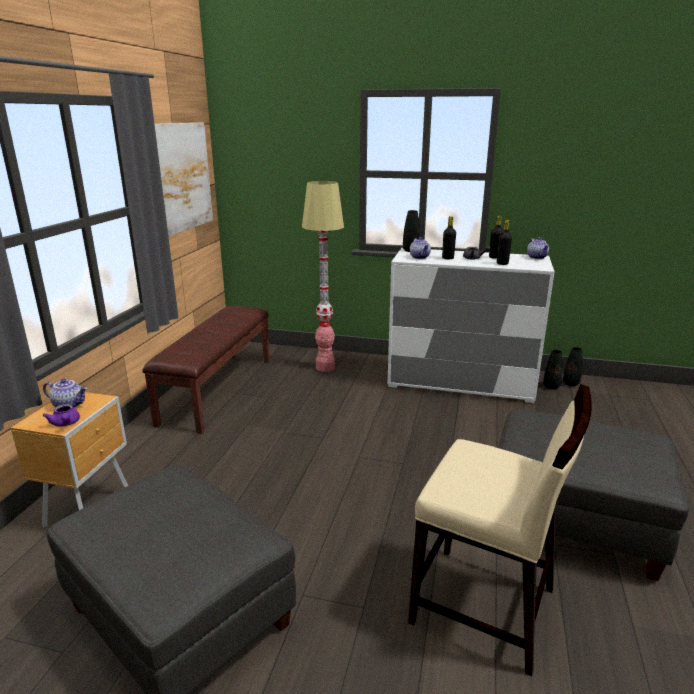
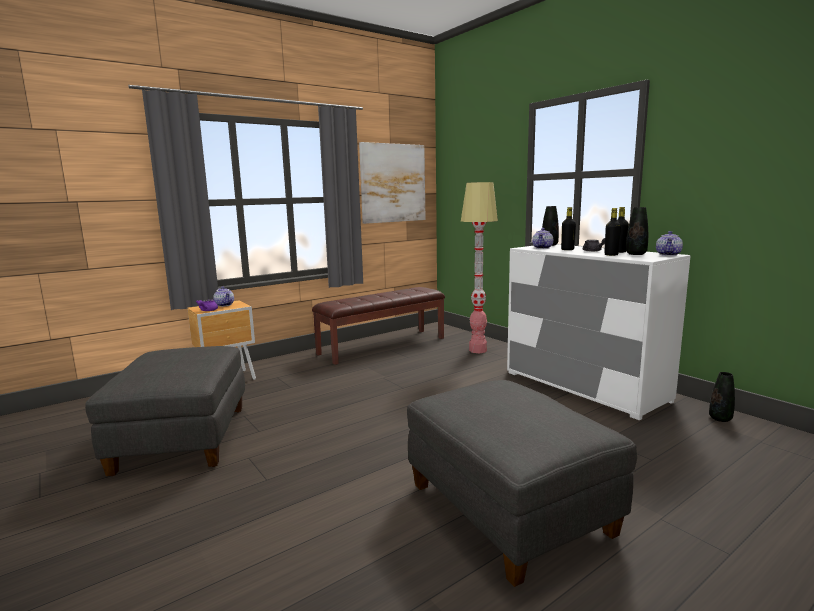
camera: 40 degrees right, 10 degrees down
(484, 607) = (335, 519): beige chair -> none
(551, 386) = (687, 414): black vase -> black vase (636, 254)

